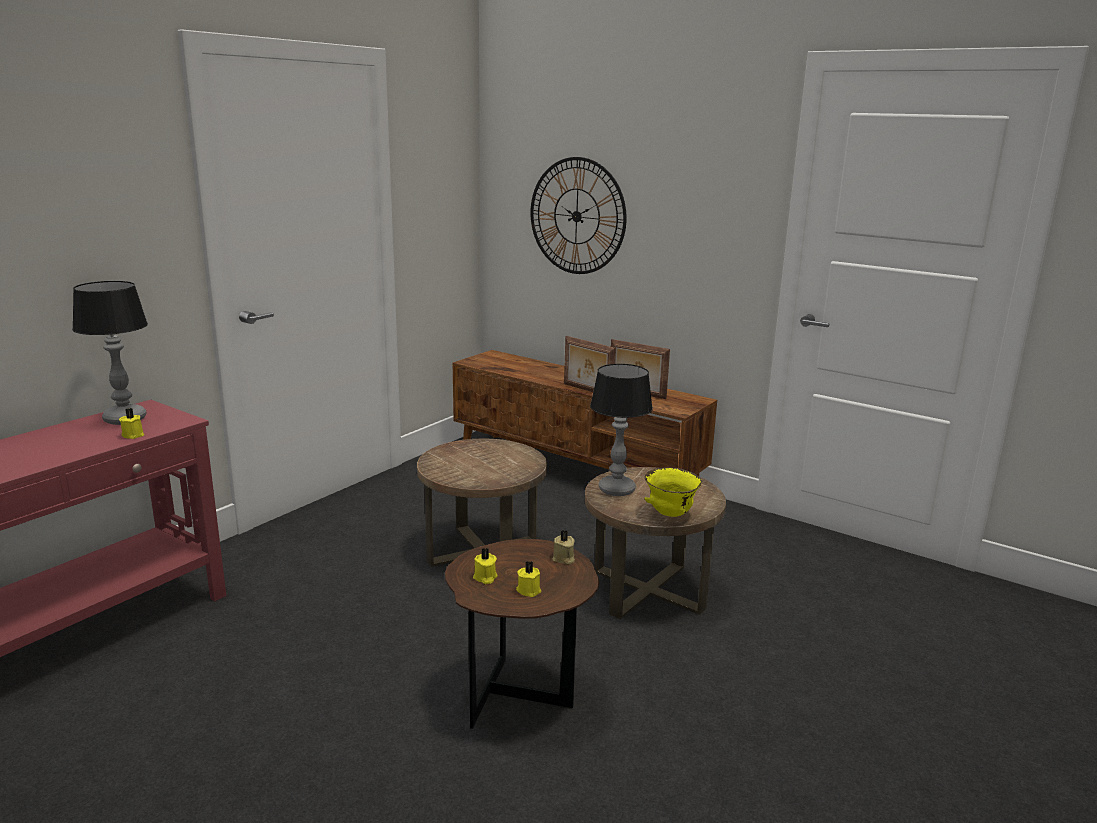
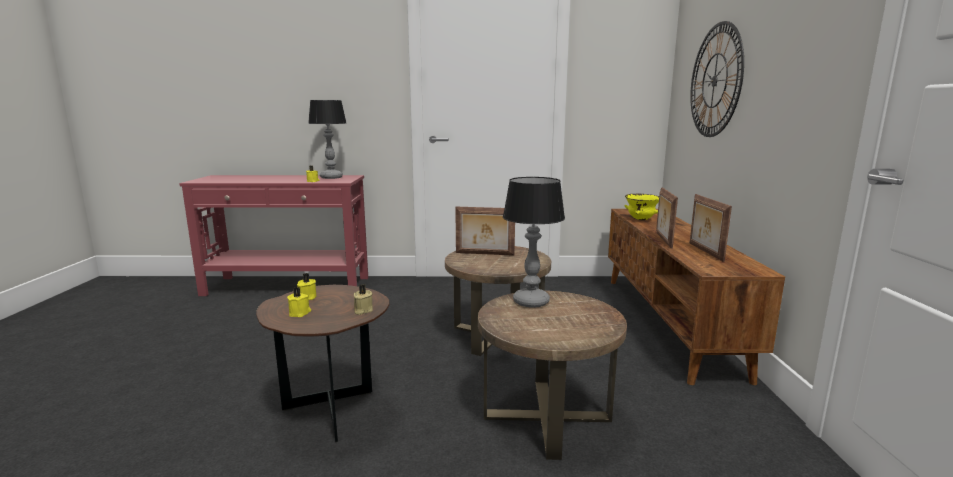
camera: 55 degrees right, 5 degrees down
(458, 462) = (484, 254): none -> picture frame
(670, 514) = (520, 331): yellow bowl -> yellow bowl (640, 220)

